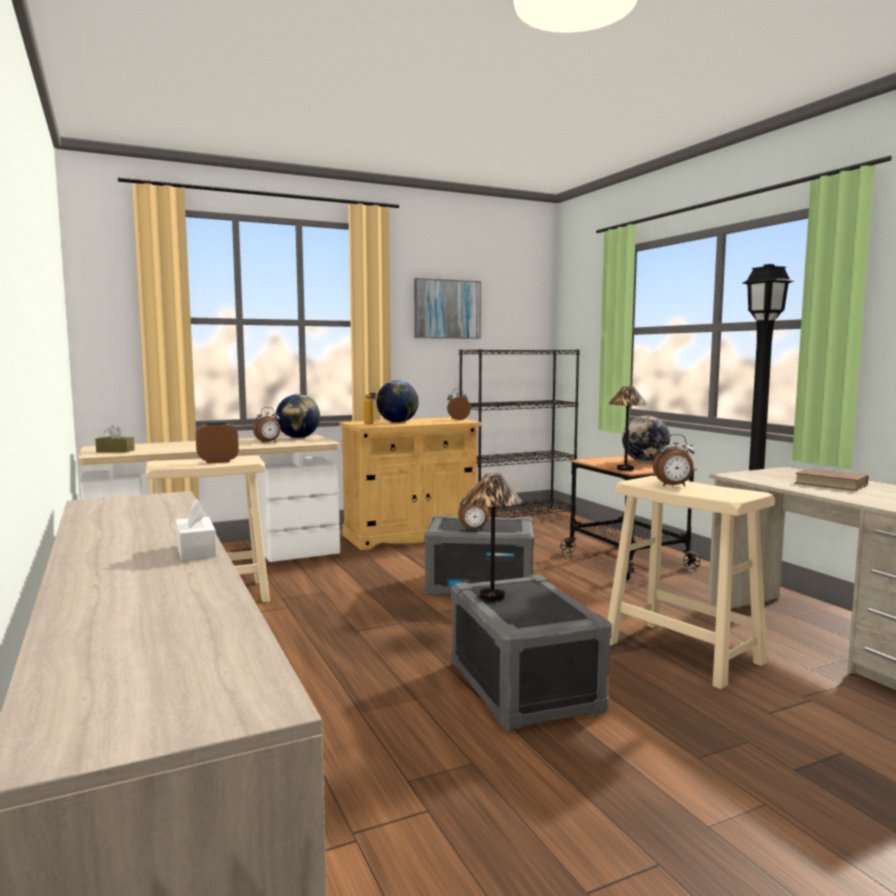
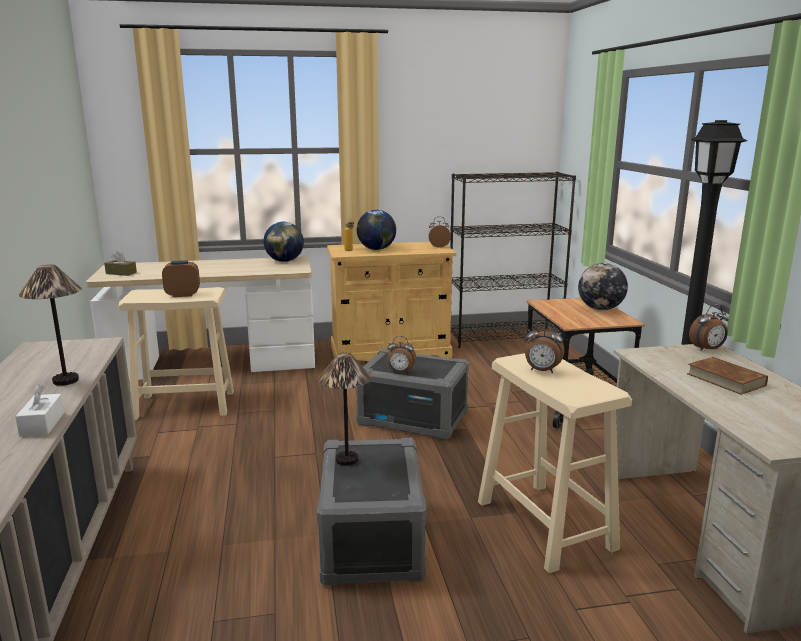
camera: 15 degrees right, 10 degrees up
(268, 442) = (252, 267): alarm clock -> alarm clock (707, 349)
(447, 309) = (441, 133): picture -> none
(625, 469) = (566, 320): table lamp -> table lamp (65, 380)

